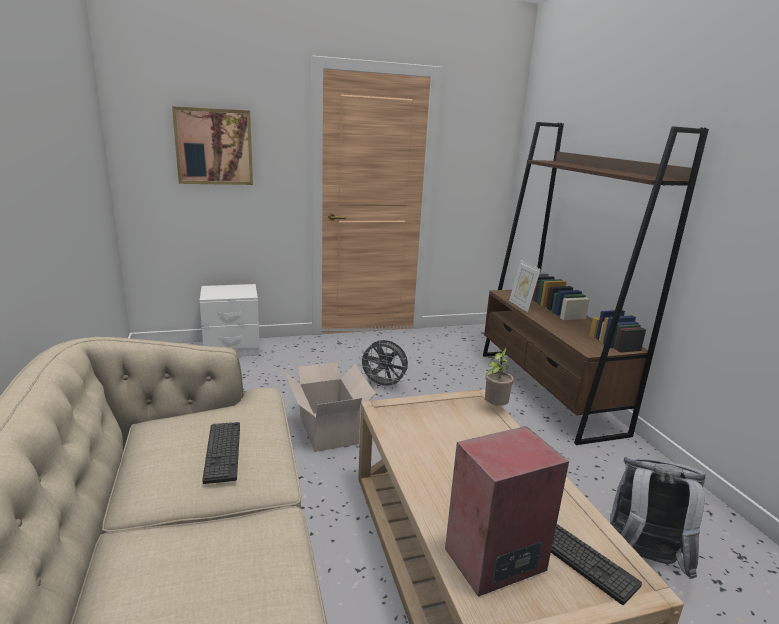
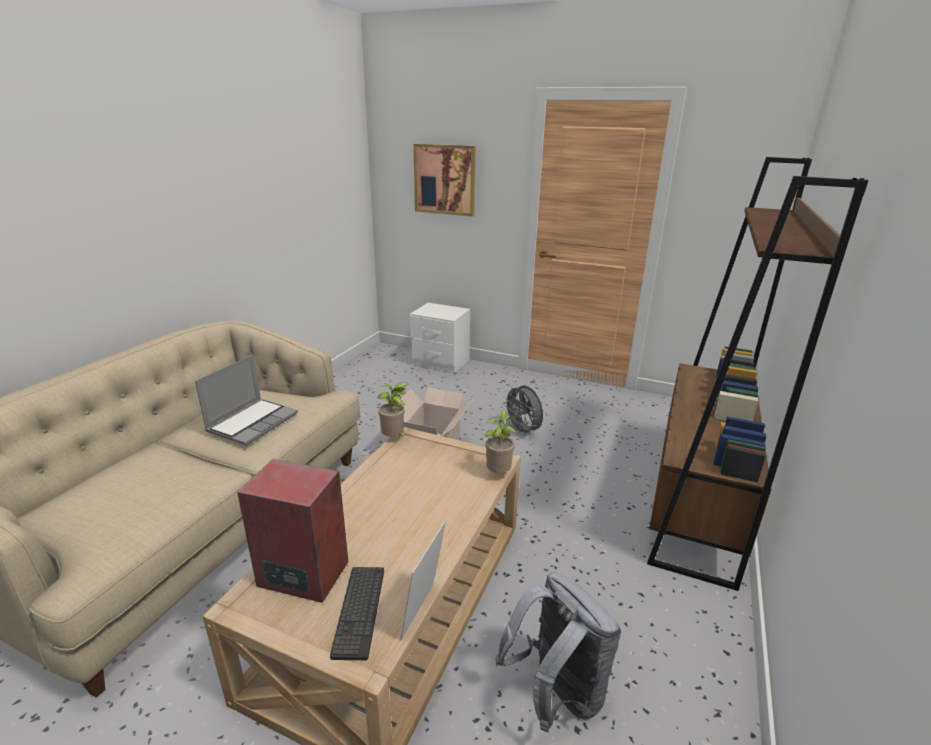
camera: 40 degrees right, 5 degrees up
(223, 452) = (253, 422): keyboard -> laptop
(373, 413) = (394, 438): none -> potted plant
(521, 306) = (686, 388): picture frame -> picture frame (424, 613)

